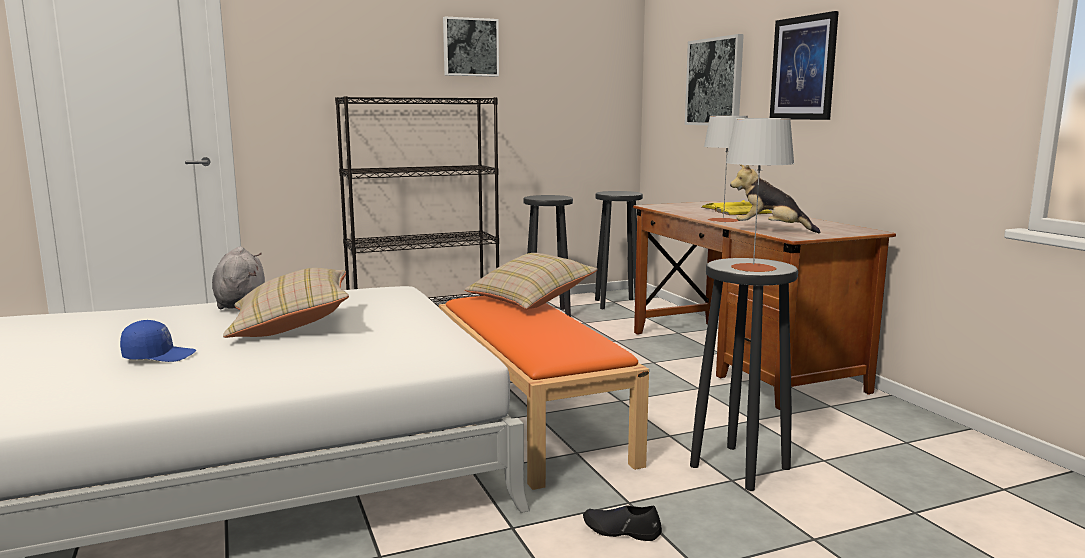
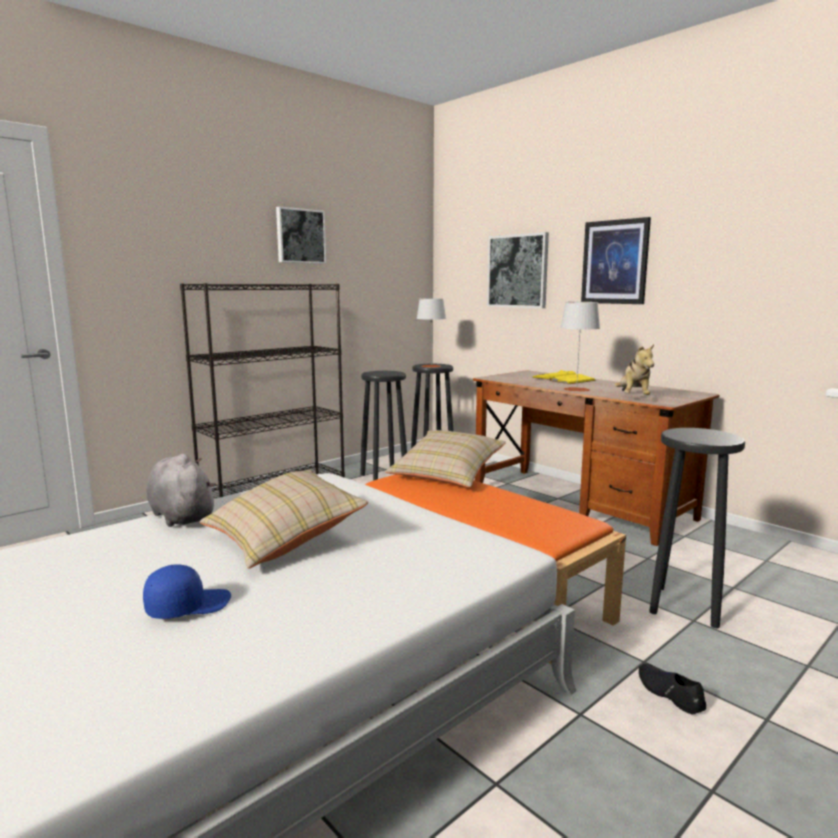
camera: 20 degrees left, 0 degrees up
(621, 530) = (669, 693): black shoe -> black shoe turned 60 degrees clockwise
(753, 268) = (710, 438): grey table lamp -> grey table lamp (431, 366)
(770, 230) = (633, 397): plush toy -> plush toy turned 90 degrees counterclockwise

